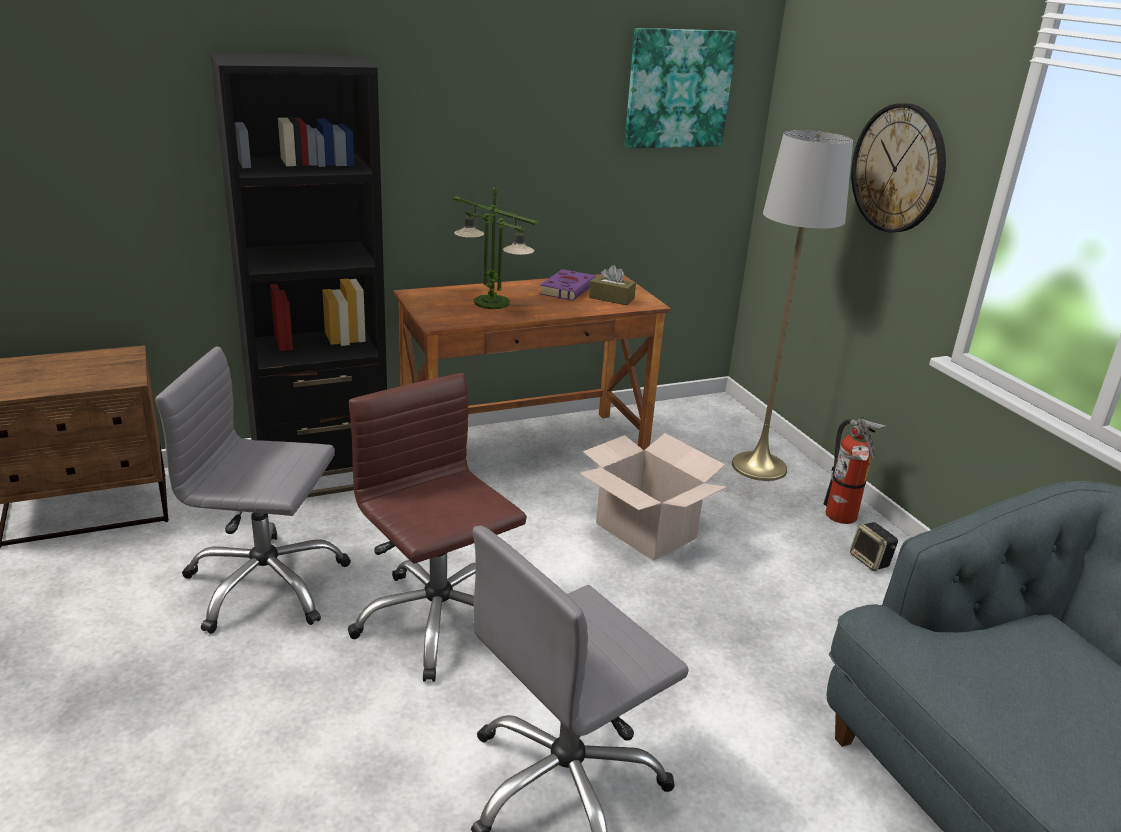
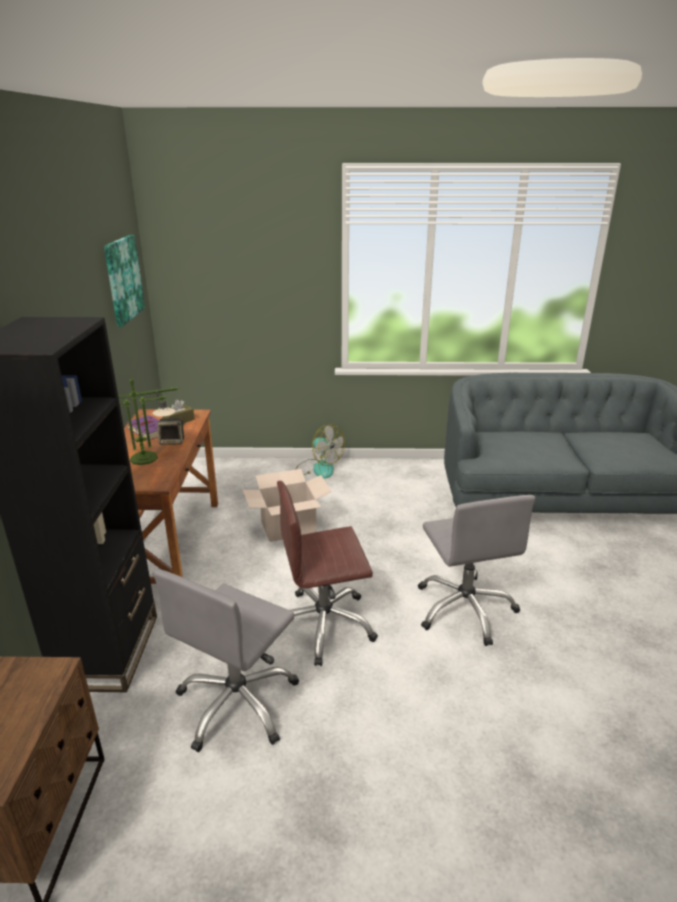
camera: 65 degrees left, 0 degrees up
(759, 466) = (257, 473): grey floor lamp -> none
(841, 518) = (318, 468): fire extinguisher -> fan
(871, 561) = (355, 473): speaker -> speaker (172, 441)
(898, 168) = (274, 289): wall clock -> none

